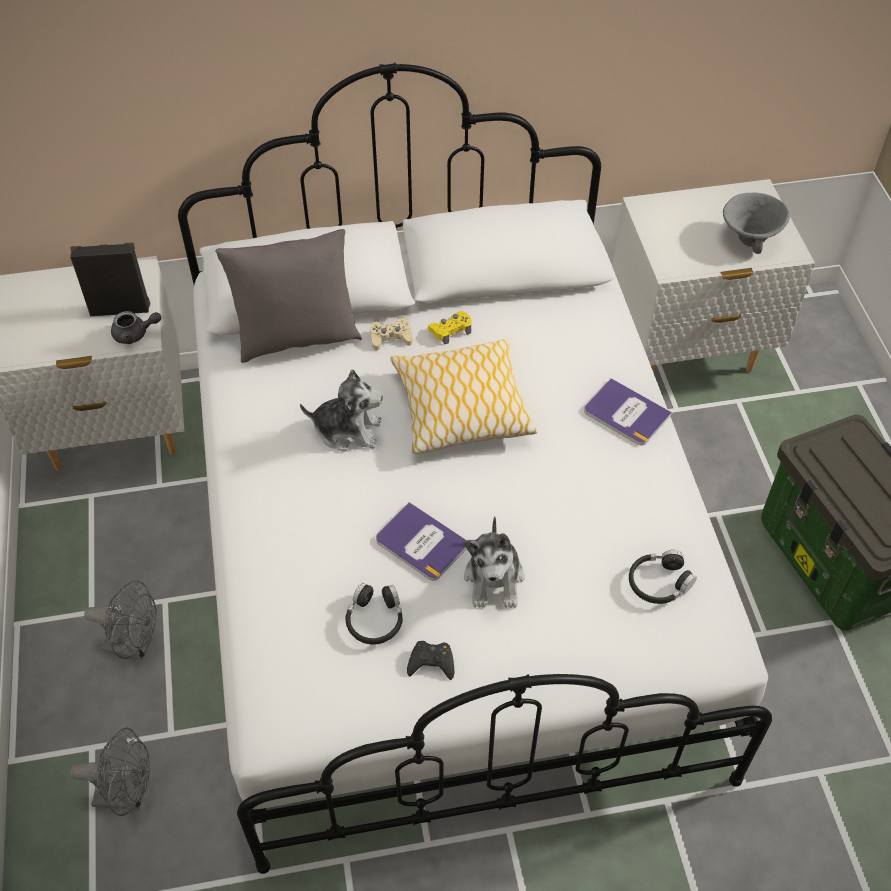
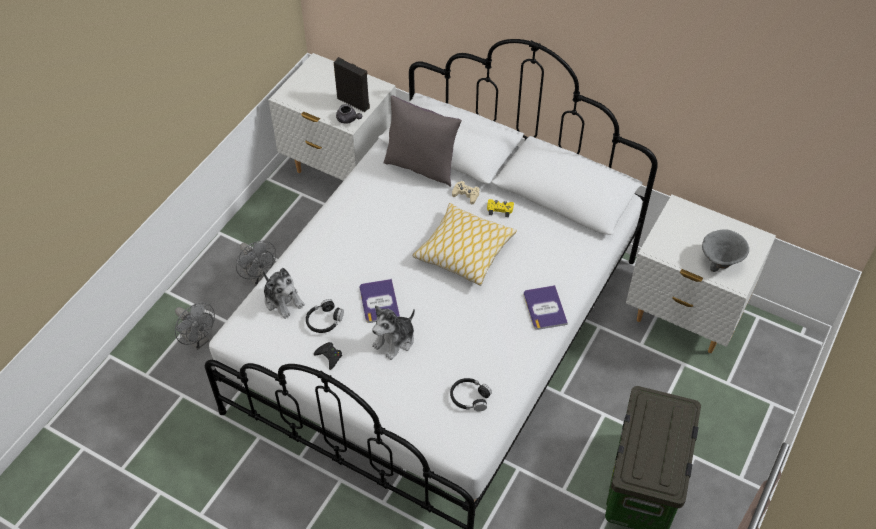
camera: 40 degrees right, 0 degrees up
(347, 430) = (399, 227): plush toy -> plush toy (283, 300)

